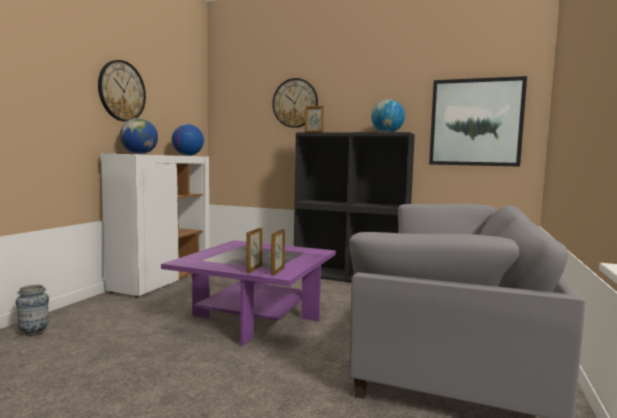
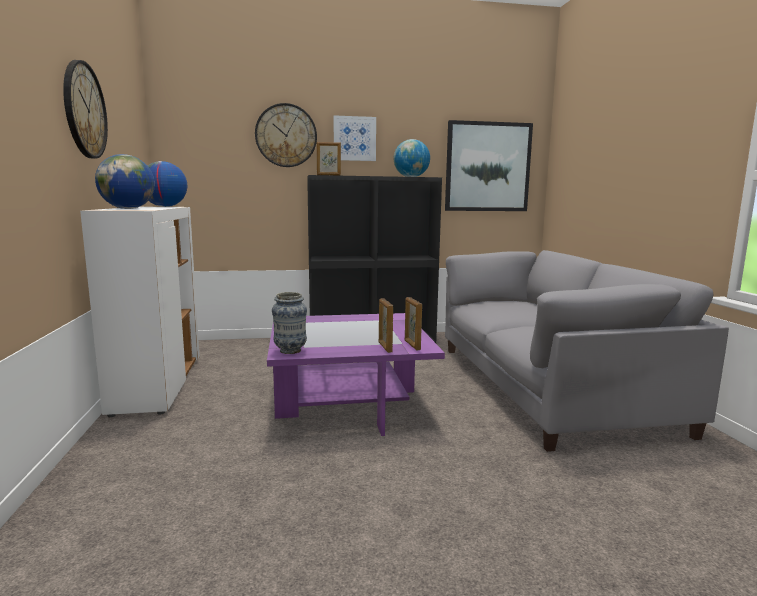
camera: 30 degrees left, 5 degrees up
(34, 332) = (90, 497): vase -> vase (290, 351)
(348, 102) = (354, 138): none -> picture

